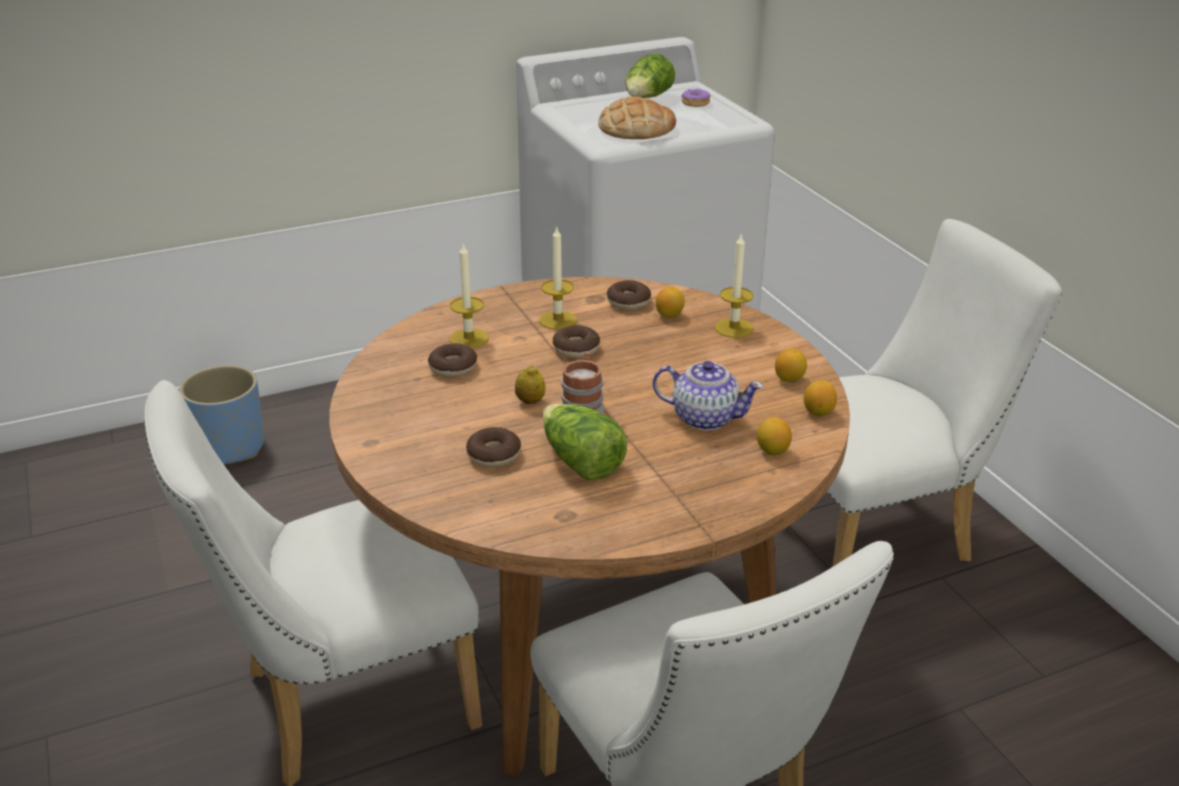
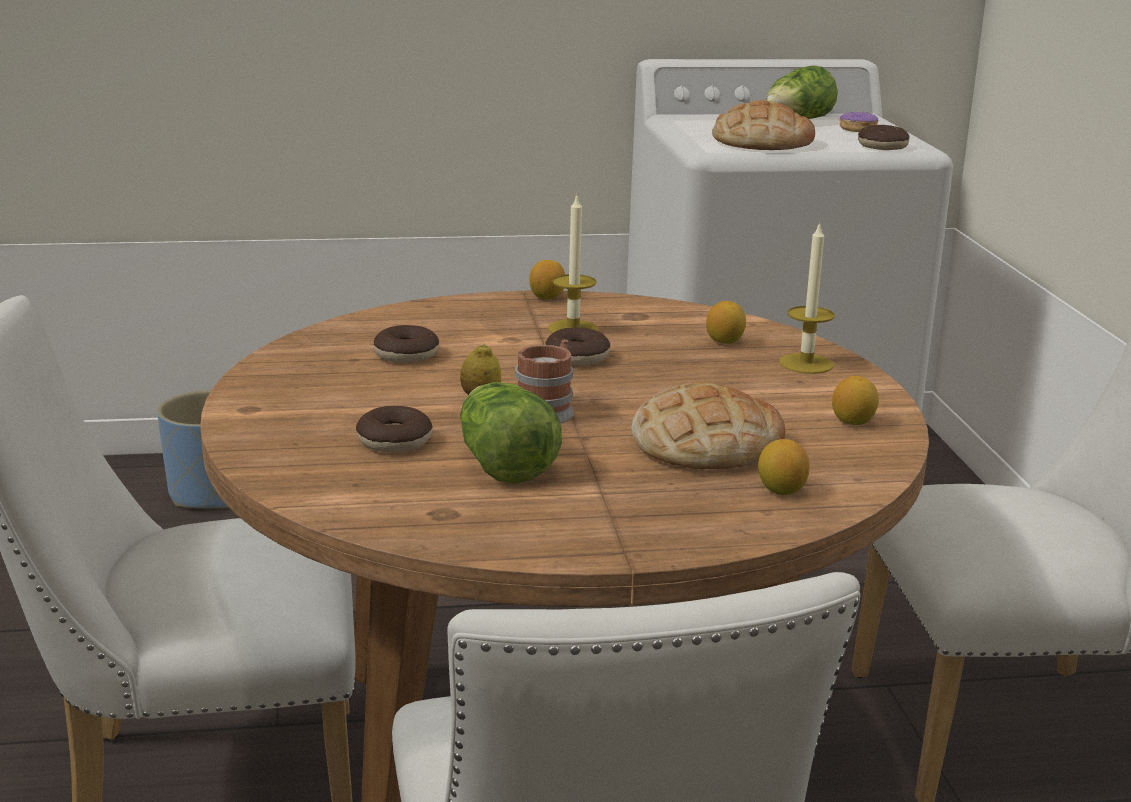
camera: 15 degrees right, 10 degrees down
(469, 338) = (446, 332): candle -> none
(628, 302) = (678, 323): donut -> donut (882, 146)
(704, 417) = (705, 444): teapot -> bread
(818, 412) = (874, 460): lemon -> lemon (546, 297)

